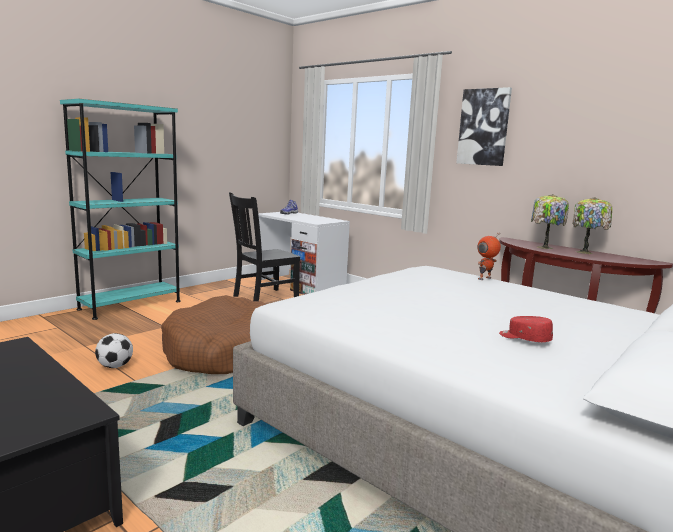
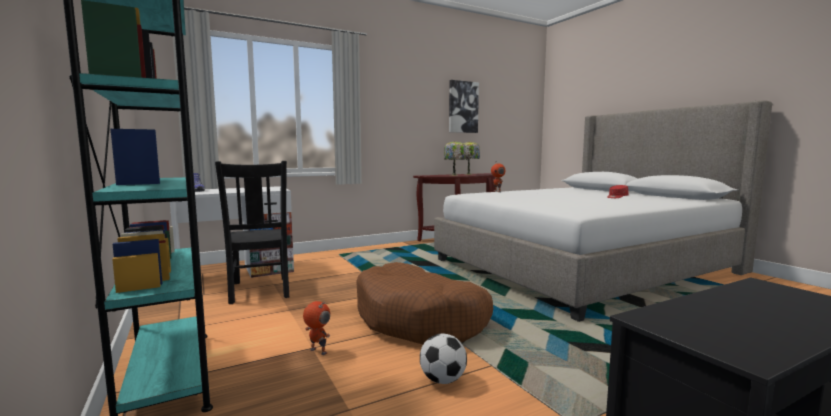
camera: 70 degrees left, 5 degrees down
(159, 329) = (317, 351): none -> toy robot
(484, 127) = (390, 96): picture -> picture (463, 107)

